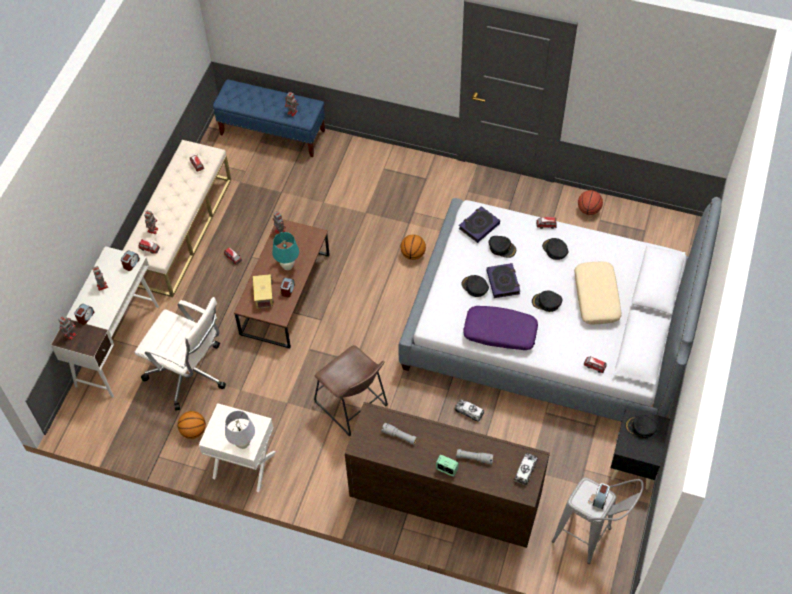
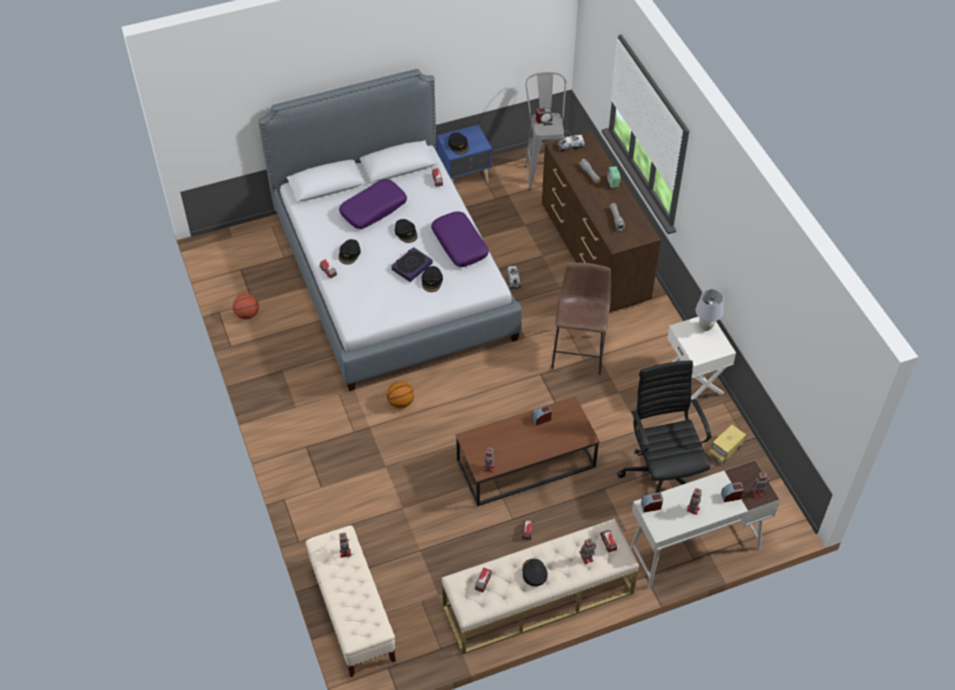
camera: 130 degrees left, 5 degrees down
(189, 374) = (663, 475): white office chair -> black office chair
(193, 431) = (704, 434): basketball -> none
(263, 294) = (562, 433): toy truck -> toy truck (725, 449)
(273, 133) = (353, 614): blue bench -> beige bench
(287, 266) = (519, 436): turquoise table lamp -> none
(479, 226) = (369, 311): book -> none
(502, 248) = (378, 284): black cap -> black cap (534, 573)
(597, 297) = (373, 209): beige pillow -> purple pillow
(633, 463) = (465, 178): black nightstand -> blue nightstand

